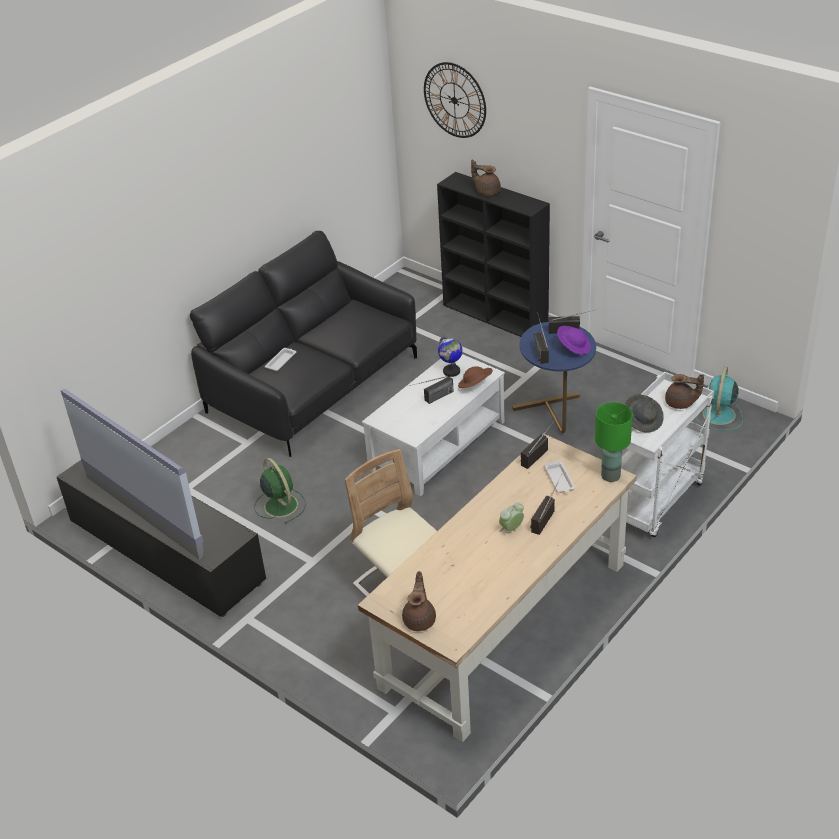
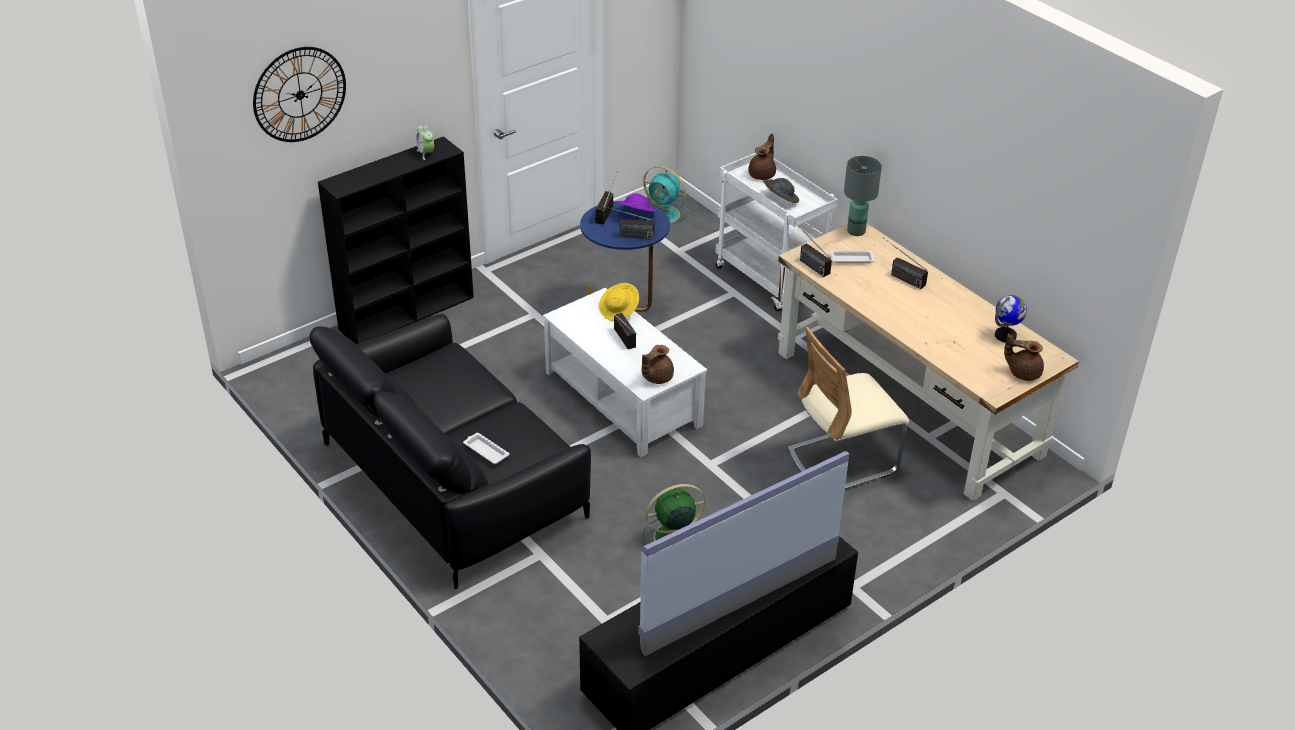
camera: 80 degrees left, 0 degrees up
(451, 371) = (585, 322): globe -> globe (1005, 336)
(475, 385) = (619, 310): brown hat -> yellow hat
(487, 191) = (384, 168): brown teapot -> brown teapot (656, 377)
(511, 529) = (913, 299): alarm clock -> alarm clock (426, 153)
(610, 475) = (855, 231): green table lamp -> grey table lamp

